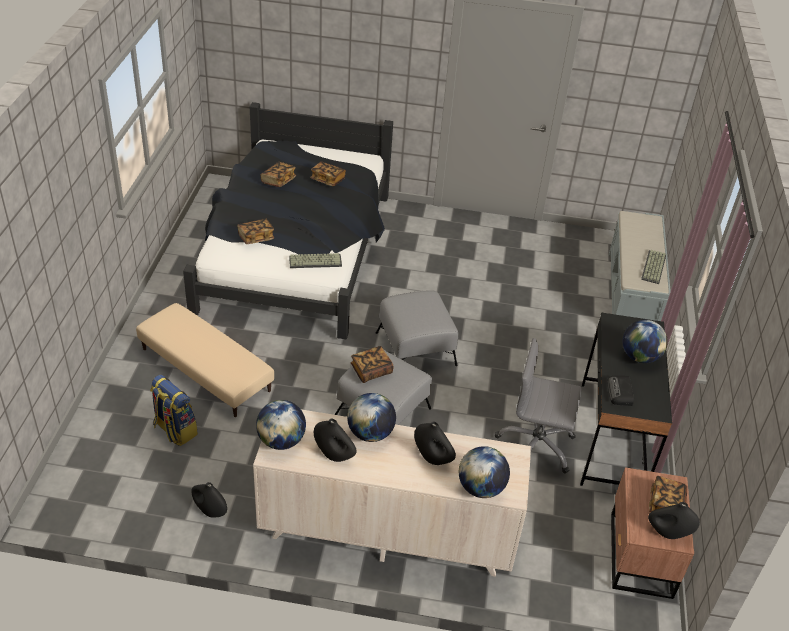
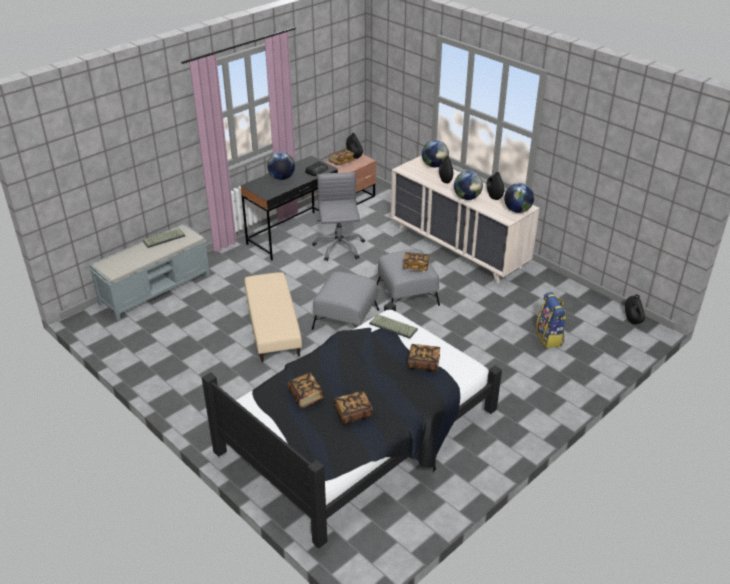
camera: 140 degrees left, 5 degrees down
(206, 369) = (505, 366): beige ottoman -> beige ottoman (272, 325)
(210, 511) = (549, 290): black vase -> black vase (632, 320)
(536, 446) = (339, 247): grey office chair -> grey office chair turned 150 degrees counterclockwise

